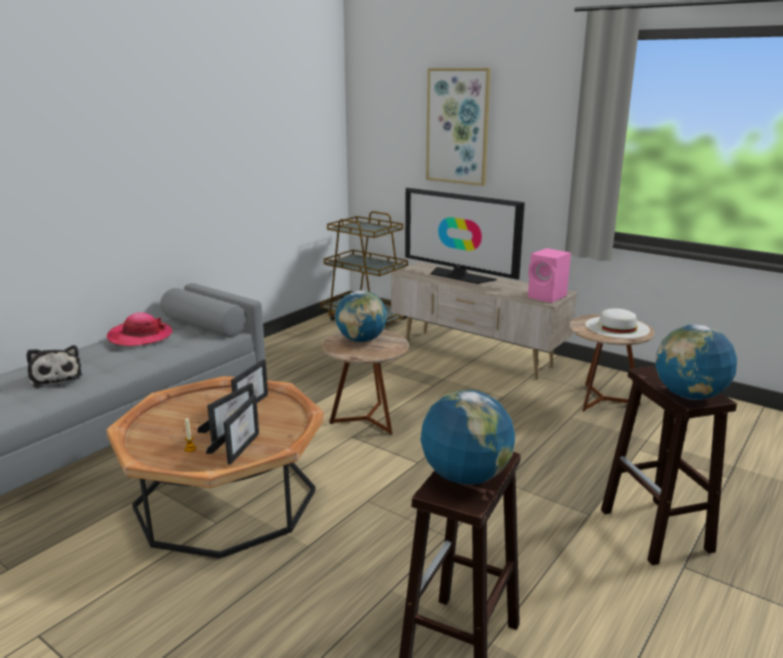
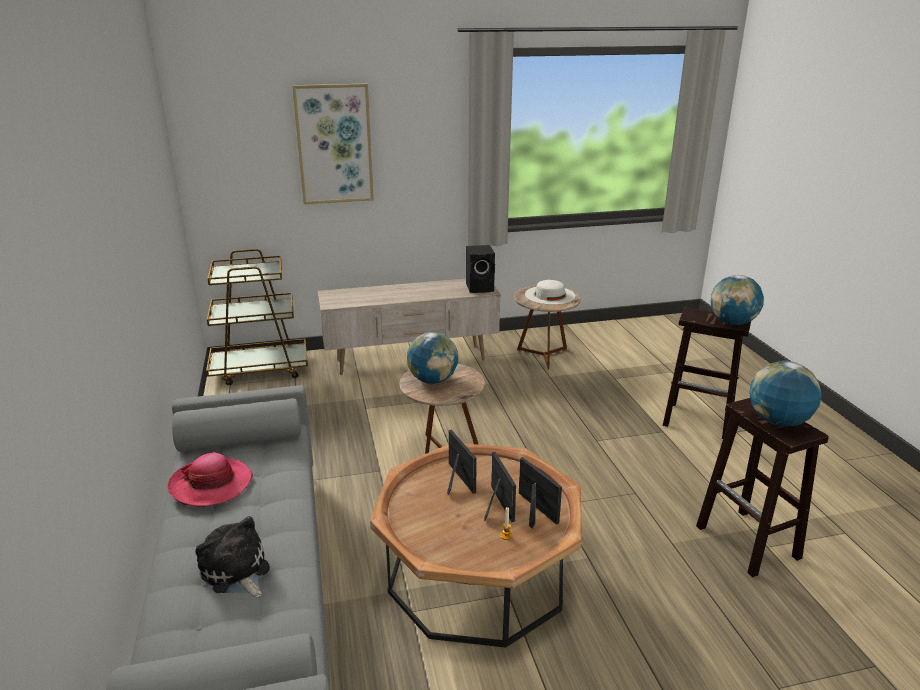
camera: 50 degrees left, 5 degrees up
(55, 377) = (236, 572): plush toy -> plush toy turned 135 degrees counterclockwise
(459, 276) = (383, 293): television -> none
(548, 297) = (481, 287): pink speaker -> black speaker

